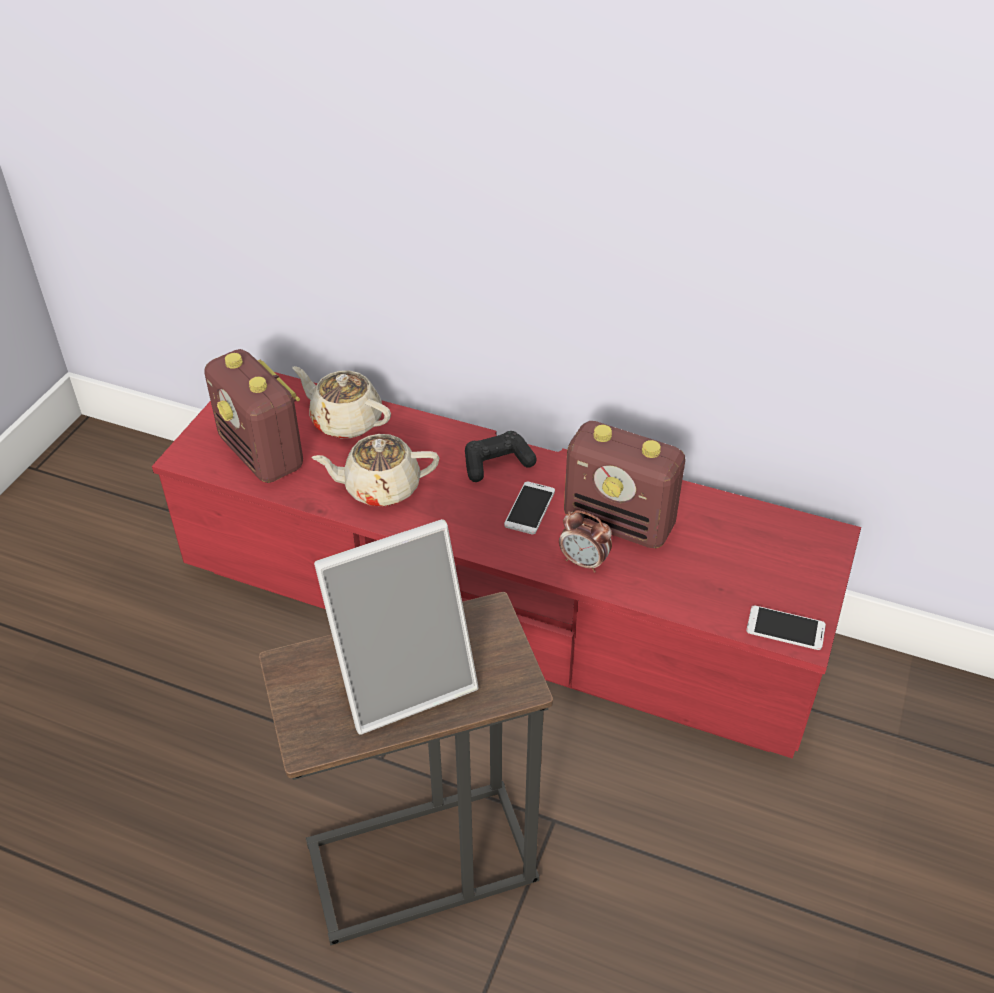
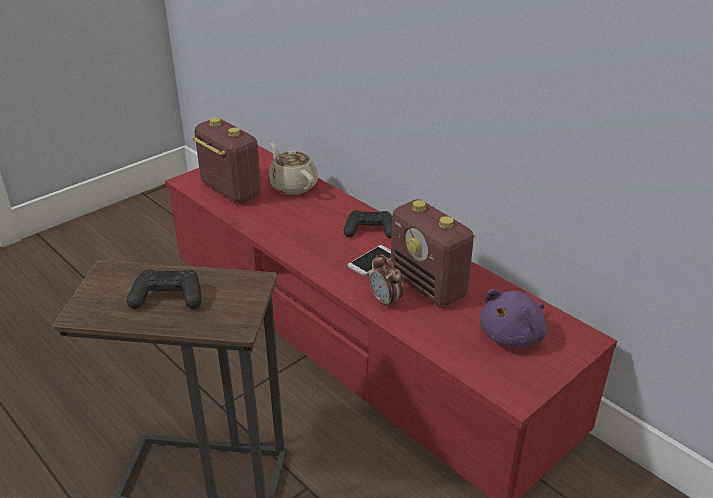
camera: 25 degrees right, 10 degrees down
(262, 454) = (230, 190): radio -> radio turned 150 degrees clockwise
(380, 487) = (285, 224): beige teapot -> none
(403, 677) = (168, 298): picture frame -> black game controller
(754, 559) = (513, 335): none -> purple plush toy
(785, 628) = (506, 386): phone -> none

